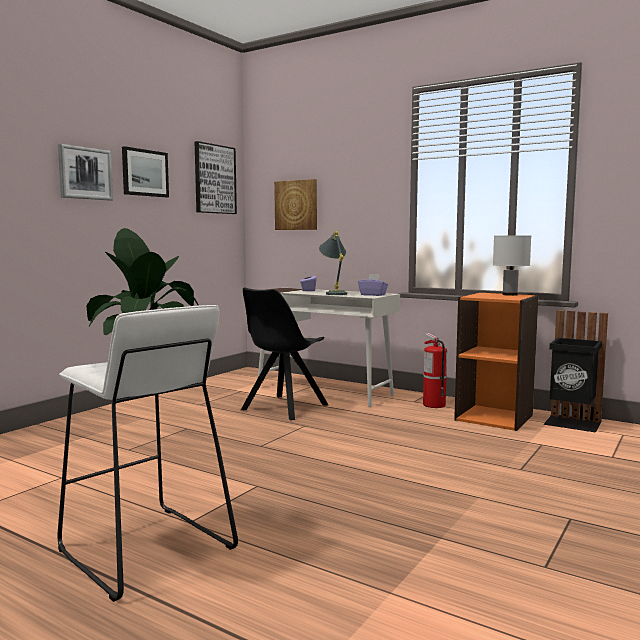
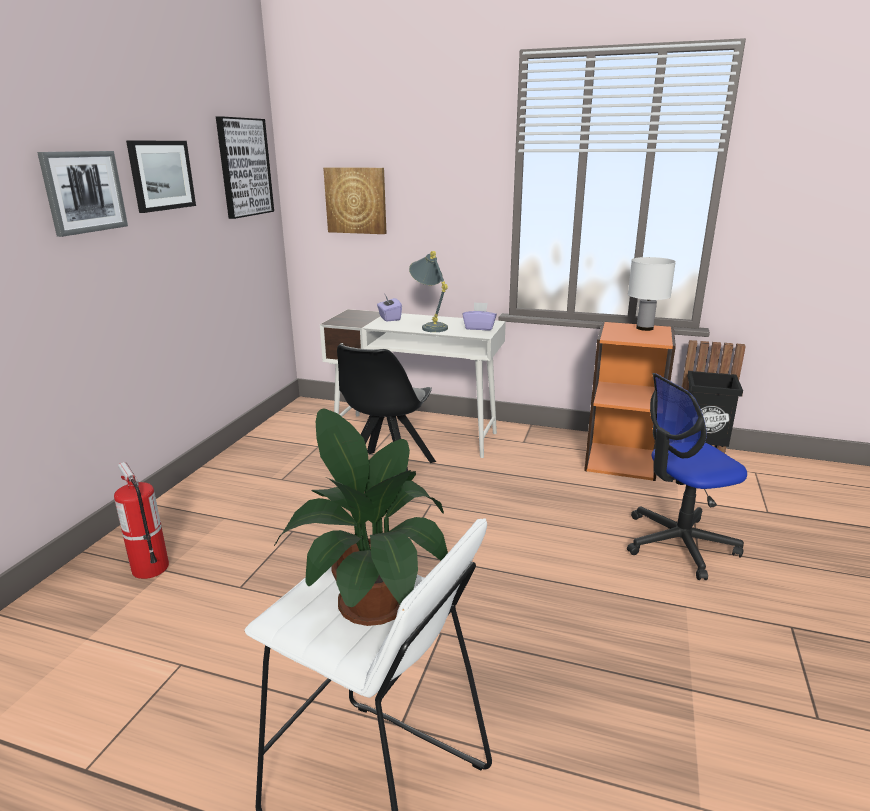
camera: 15 degrees left, 15 degrees up
(433, 405) = (548, 445): fire extinguisher -> fire extinguisher (150, 568)
(504, 465) = (678, 544): none -> office chair

